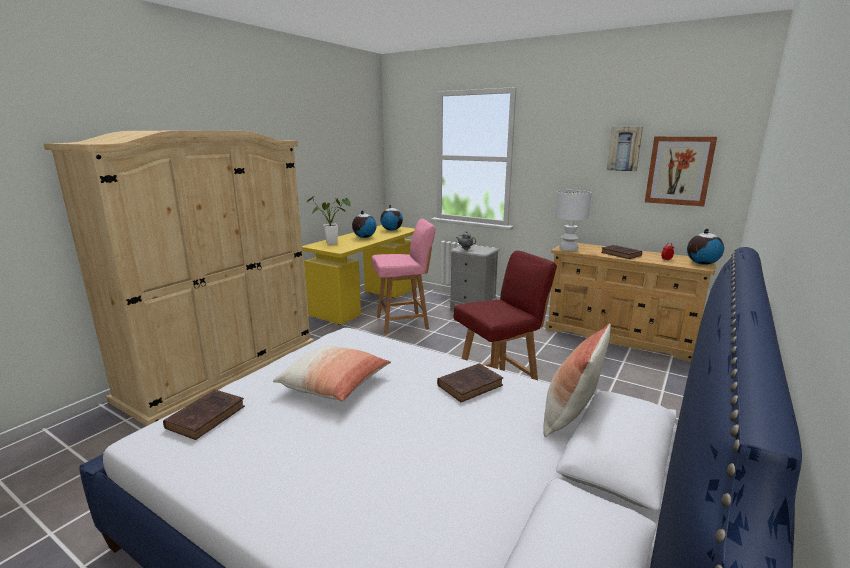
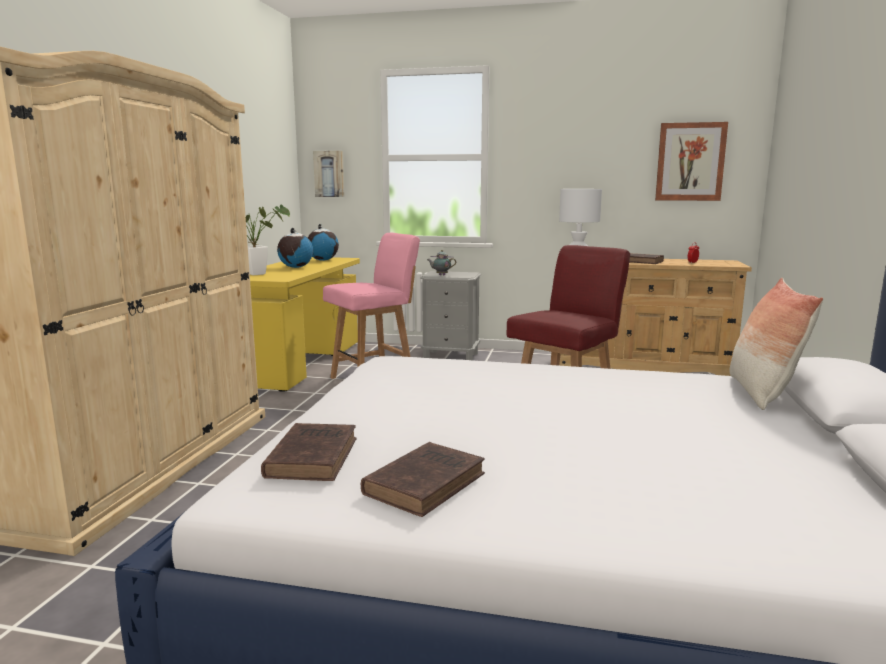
camera: 20 degrees left, 5 degrees down
(335, 385) = (452, 404): pillow -> none
(471, 385) = (620, 383): brown book -> brown book (427, 483)
(624, 148) = (627, 138): picture -> picture (329, 174)
(701, 264) = (730, 263): globe -> none

